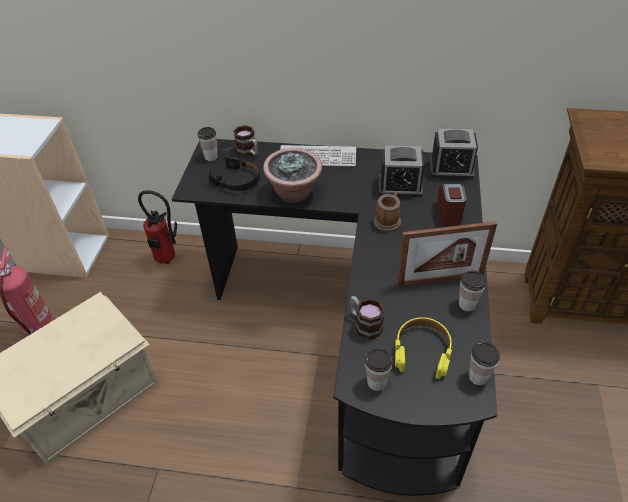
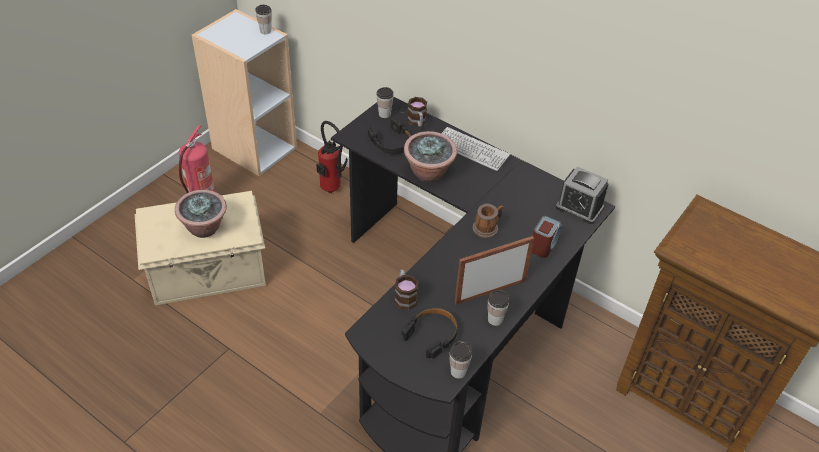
camera: 25 degrees right, 0 degrees up
(70, 353) = (205, 228): none -> potted plant
(376, 382) = (381, 339): cup -> cup (265, 31)
(400, 186) = (521, 204): alarm clock -> none
(422, 351) = (432, 334): yellow headphones -> black headphones
(440, 279) = (490, 291): picture frame -> picture frame turned 135 degrees clockwise

